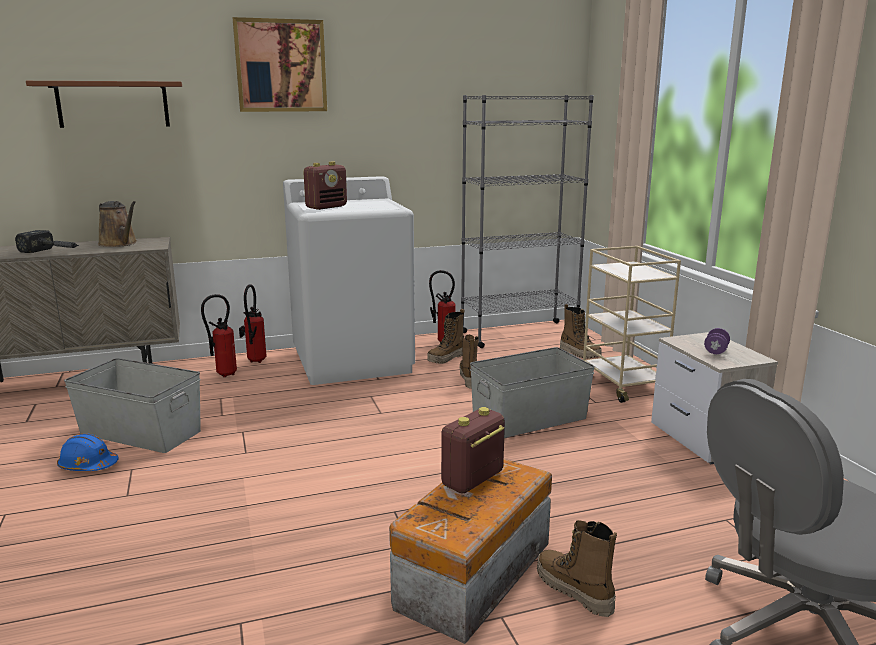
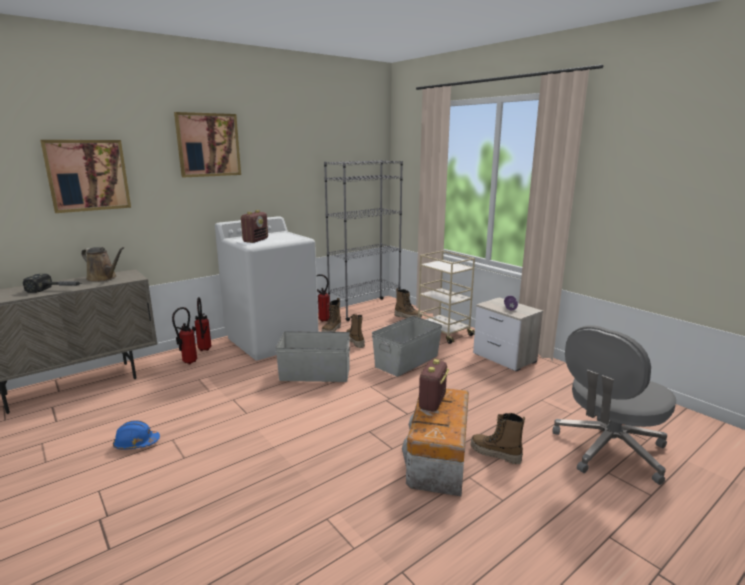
camera: 20 degrees left, 0 degrees up
(113, 104) = (87, 175): brown shelf -> picture
(140, 432) = (157, 412): grey storage box -> grey storage box (315, 373)

